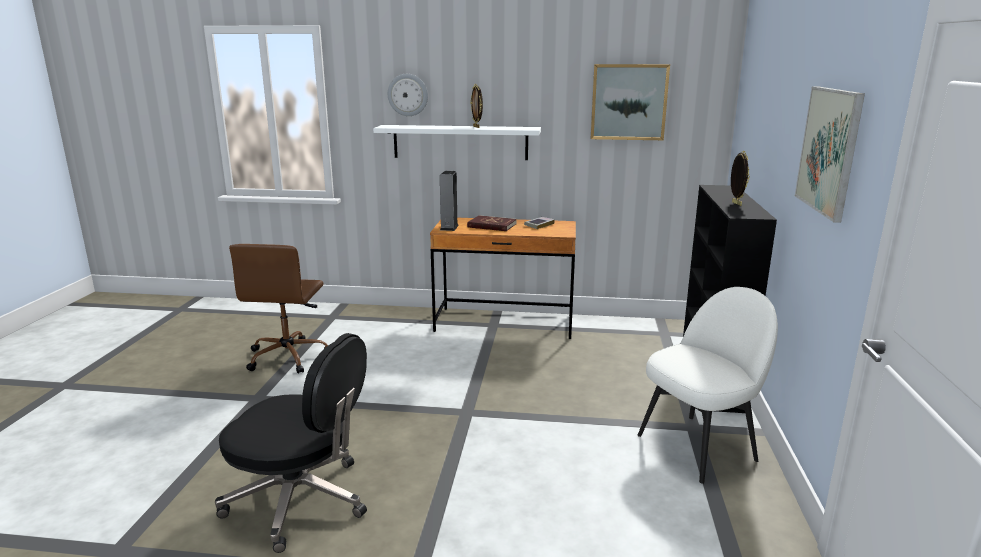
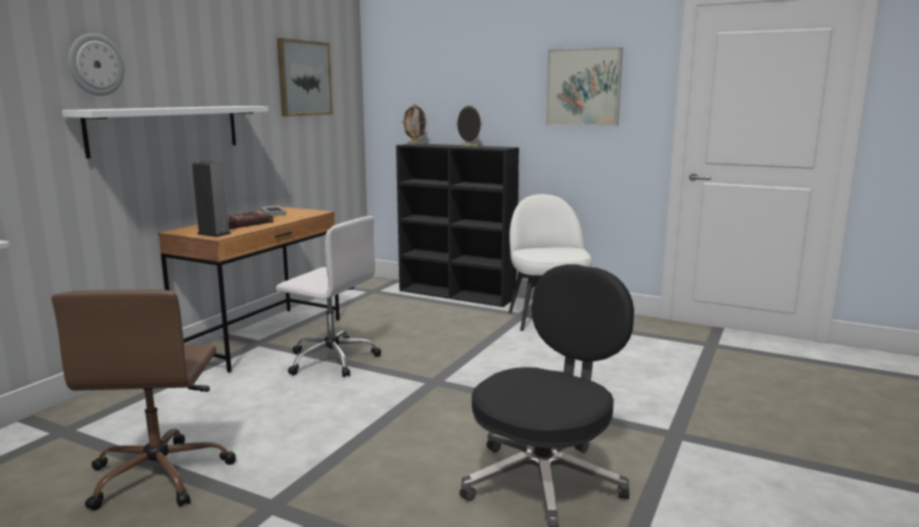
camera: 70 degrees left, 5 degrees down
(289, 356) = (160, 474): brown office chair -> brown office chair turned 60 degrees clockwise
(477, 127) = (195, 106): picture frame -> picture frame (415, 144)
(482, 358) = (331, 359): none -> white office chair

